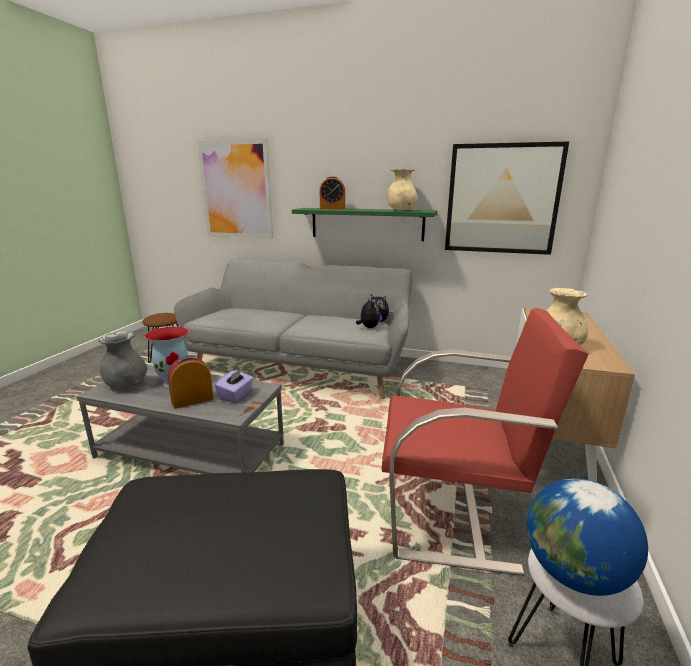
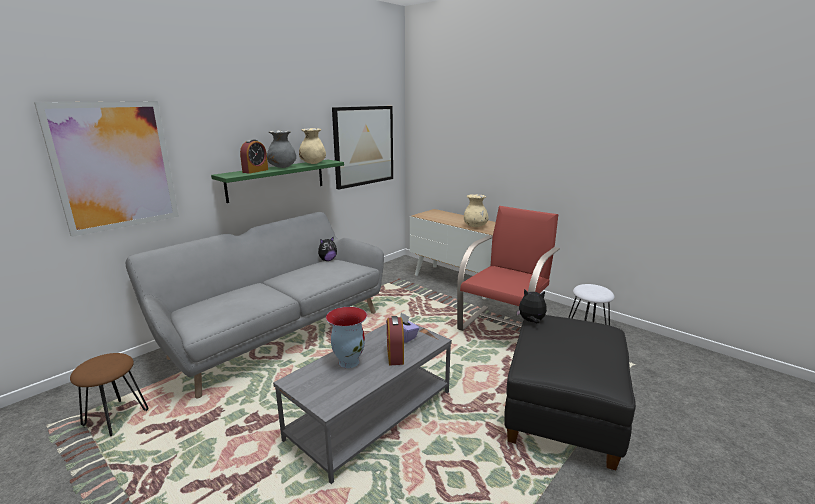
camera: 65 degrees left, 0 degrees up
(126, 385) = (329, 389): grey vase -> grey vase (282, 167)
(368, 327) = (339, 265): plush toy -> plush toy (531, 321)
(573, 573) = (596, 292): globe -> none

